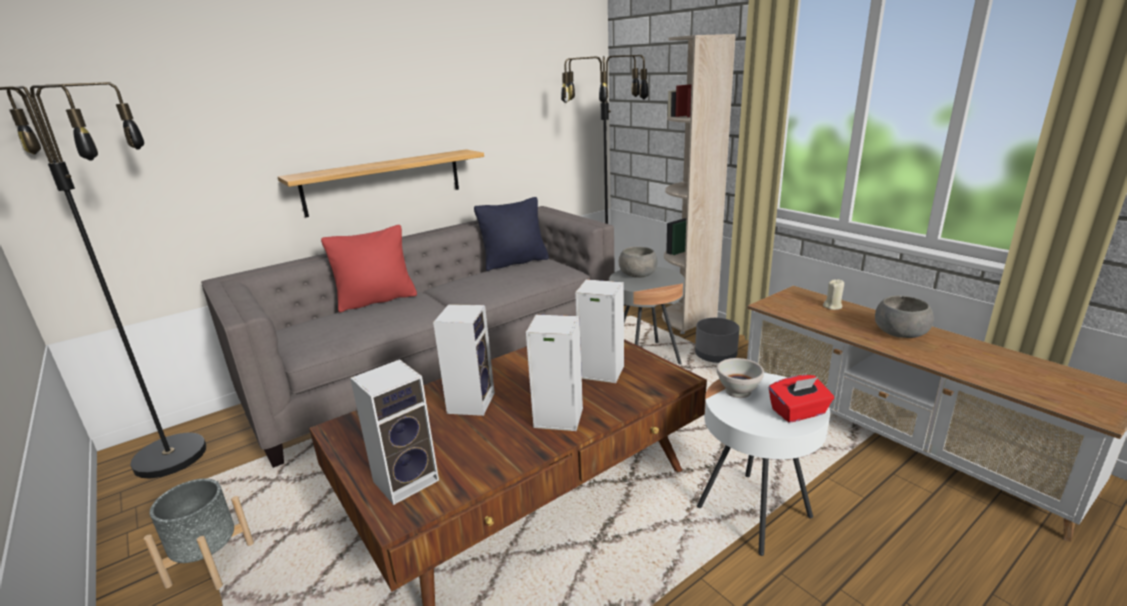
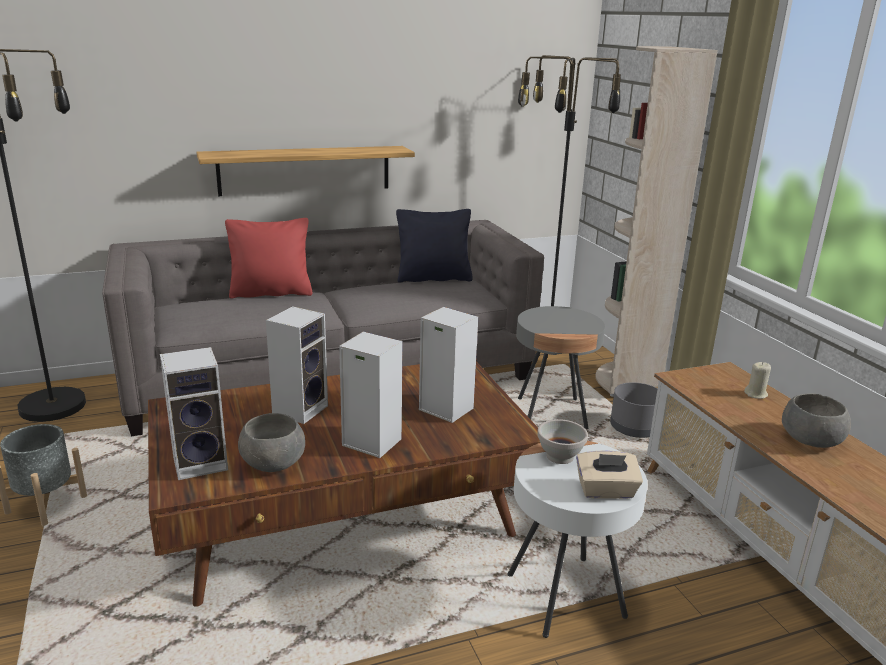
camera: 15 degrees right, 0 degrees up
(638, 274) = (555, 315): grey bowl -> grey bowl (273, 462)
(798, 412) = (606, 491): red tissue box -> beige tissue box

